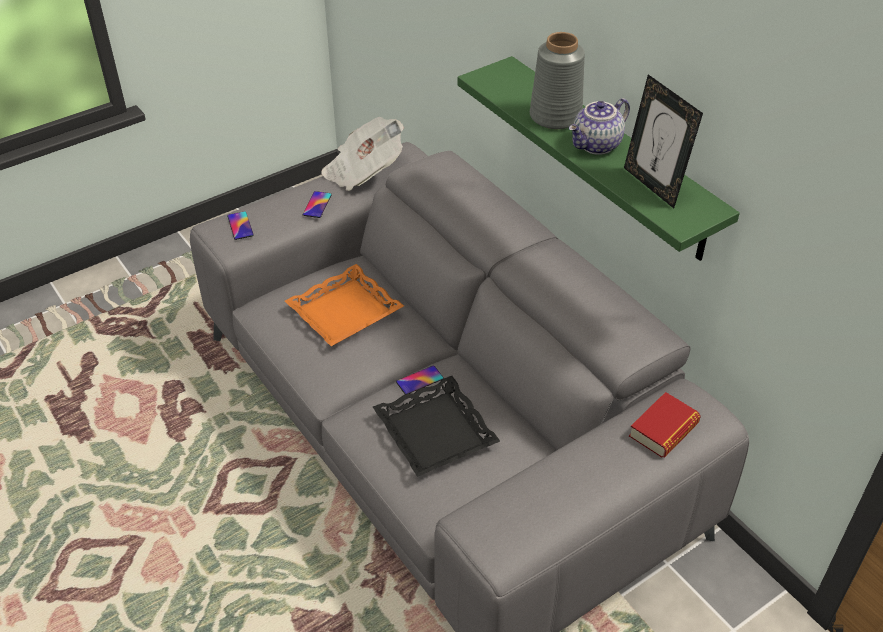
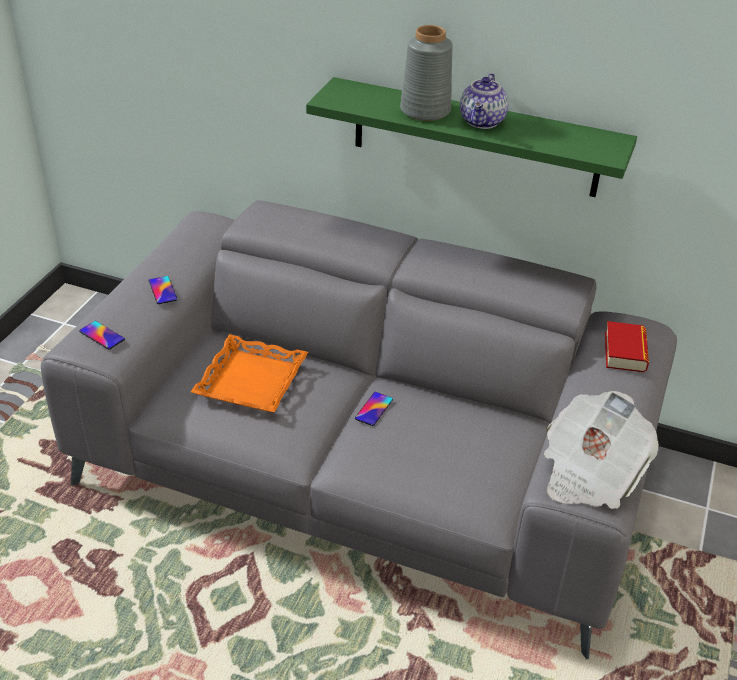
camera: 35 degrees left, 5 degrees down
(363, 171) = (179, 247): newspaper -> newspaper (590, 472)
(436, 432) = (428, 443): black tray -> none
(653, 185) = (558, 137): picture frame -> none

